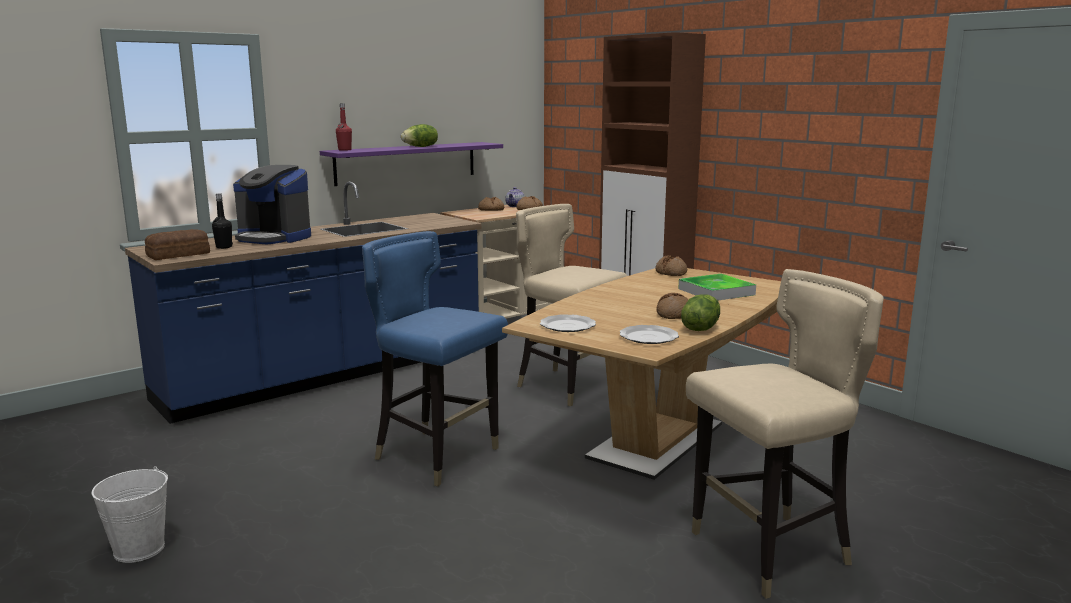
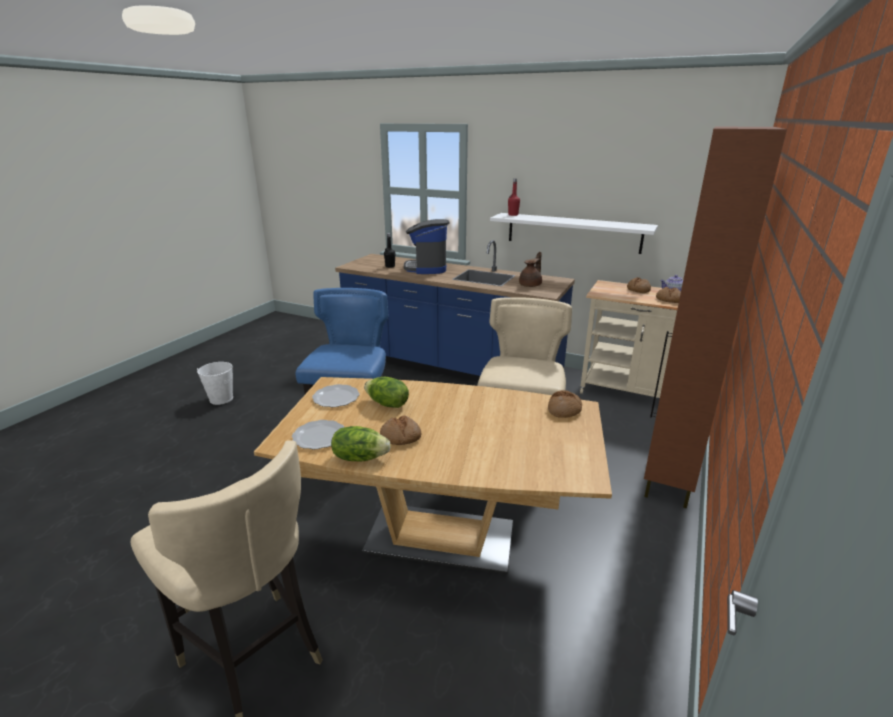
camera: 65 degrees right, 10 degrees up
(179, 255) = (362, 265): bread -> none
(407, 163) = (573, 232): purple shelf -> white shelf
(421, 147) = (572, 221): lettuce -> lettuce (387, 404)
(426, 222) = (531, 285): none -> brown teapot
(716, 292) = (508, 446): tray -> none

